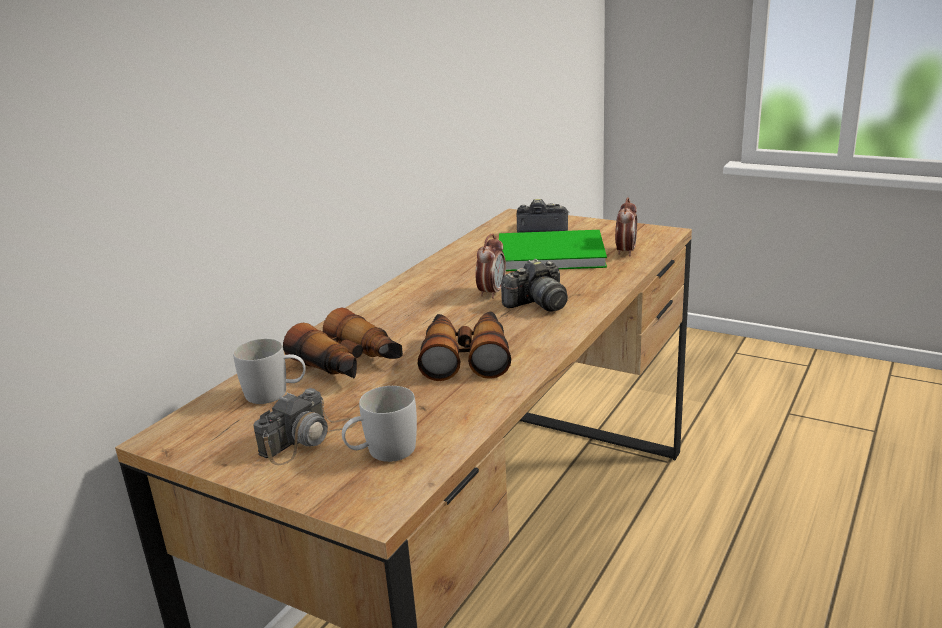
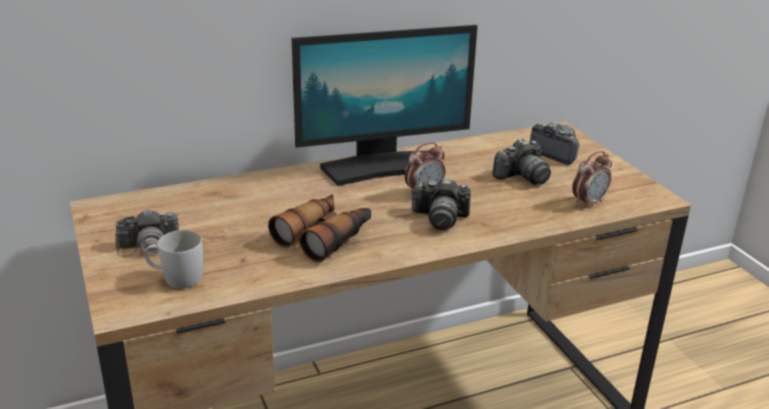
camera: 35 degrees right, 5 degrees up
(275, 393) = (184, 207): white mug -> none
(349, 364) = (251, 207): binoculars -> none
(419, 288) = (383, 167): none -> monitor
(547, 253) = (522, 176): green book -> camera

